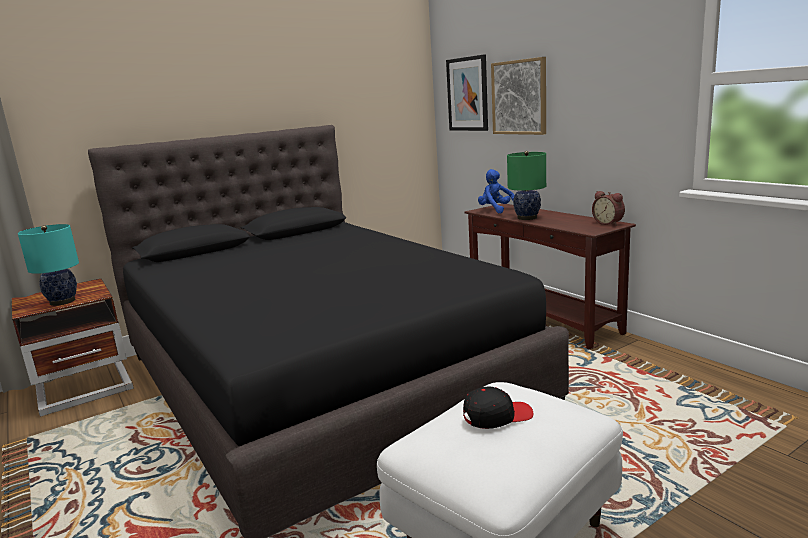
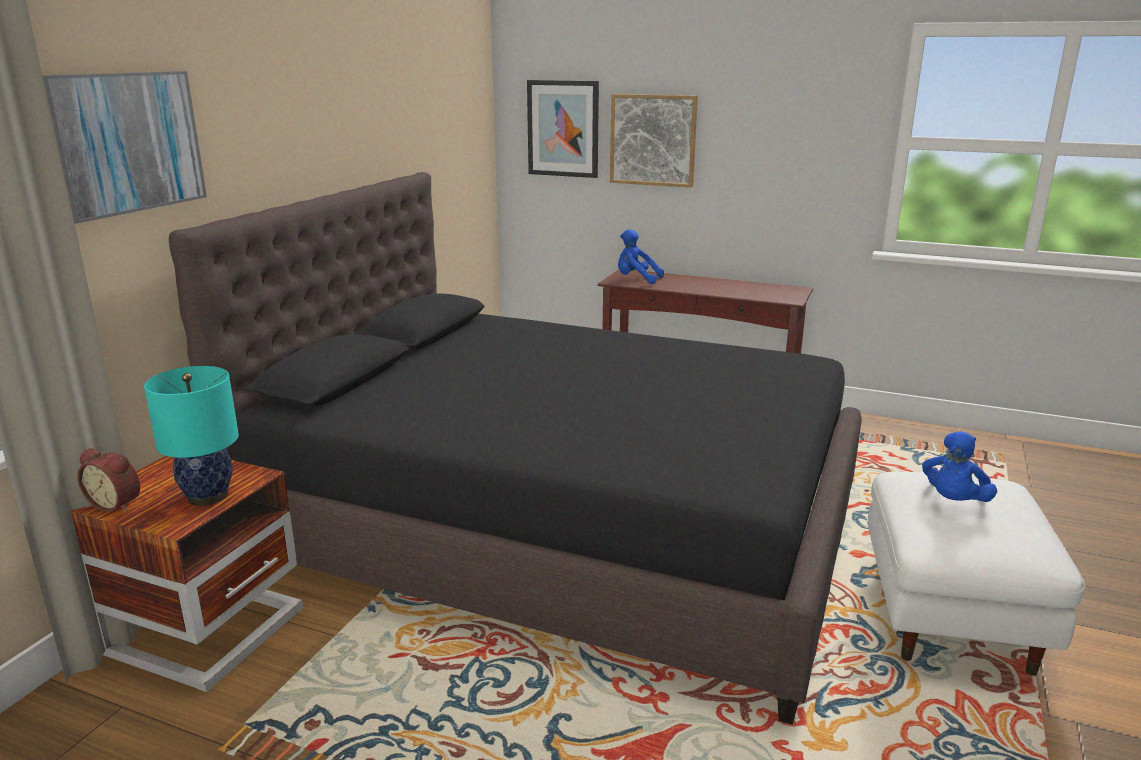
camera: 35 degrees left, 5 degrees up
(70, 98) = (126, 142): none -> picture
(497, 416) = (953, 501): black cap -> blue plush toy
(527, 218) = (692, 288): green table lamp -> none
(609, 223) = (788, 289): alarm clock -> alarm clock (117, 504)

